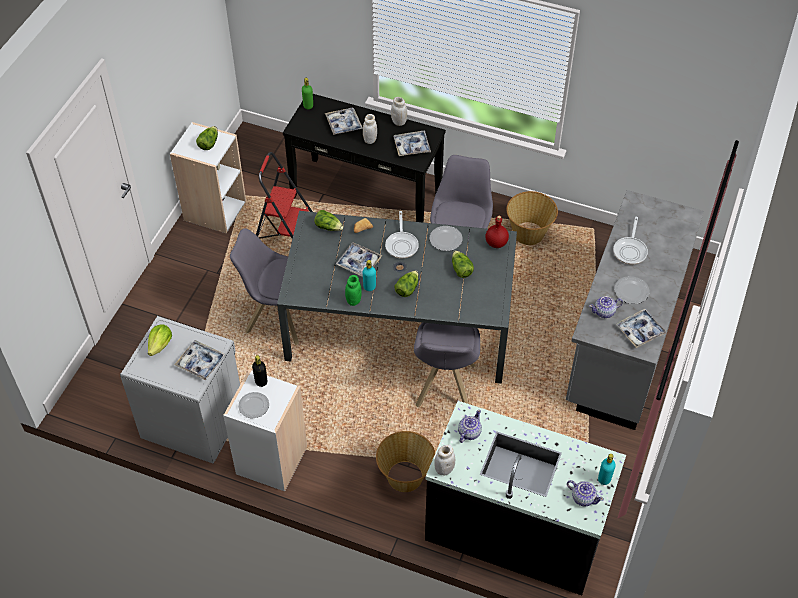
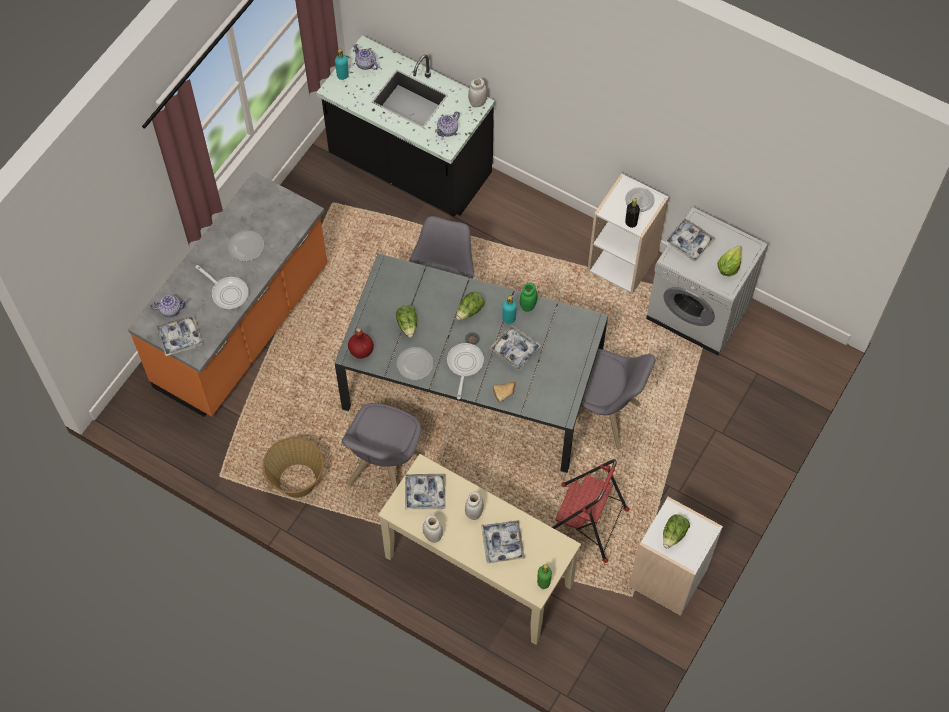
camera: 170 degrees left, 10 degrees up
(328, 227) = (541, 401): lettuce -> none
(366, 195) = (478, 571): black console table -> beige console table
(405, 477) = (498, 228): basket -> none
(604, 312) = (282, 228): teapot -> teapot (170, 309)
(622, 343) = (243, 329): grey counter -> orange counter
(630, 250) = (228, 292): frying pan -> frying pan turned 105 degrees clockwise
(640, 331) = (255, 204): tray -> tray (180, 338)

